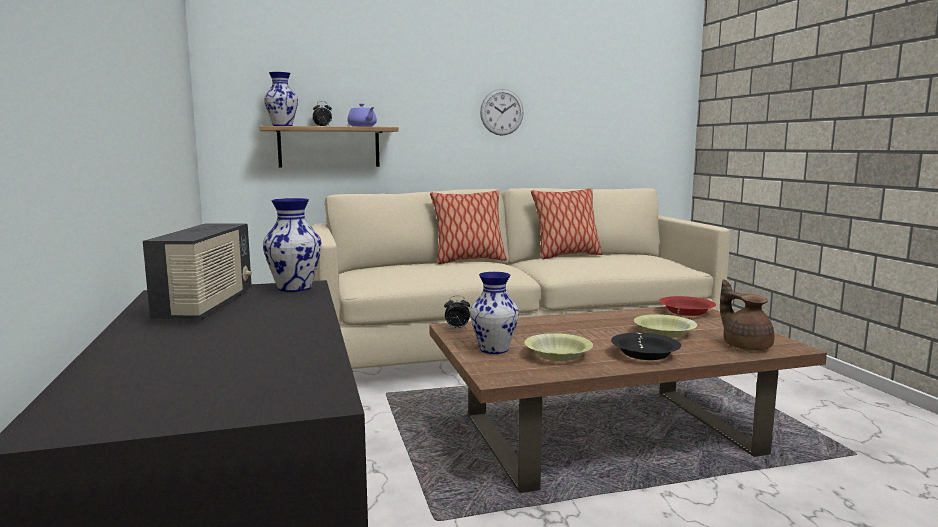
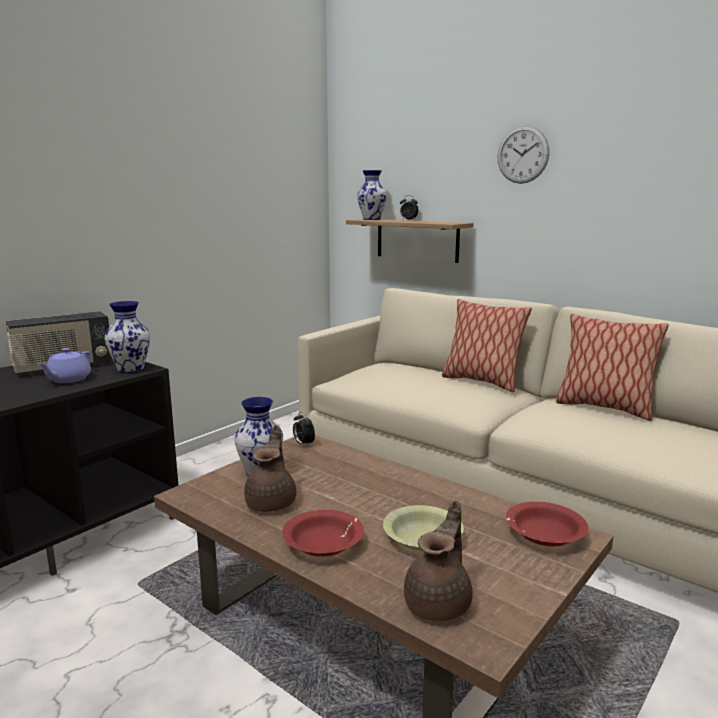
camera: 55 degrees right, 5 degrees up
(362, 126) = (432, 222): purple teapot -> purple teapot (68, 380)
(501, 112) = (601, 206): wall clock -> wall clock (522, 154)
(558, 355) = (272, 502): yellow bowl -> brown teapot
(645, 354) = (323, 544): black bowl -> red bowl

